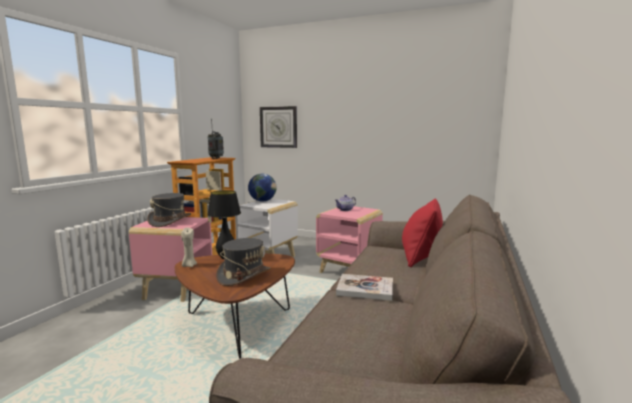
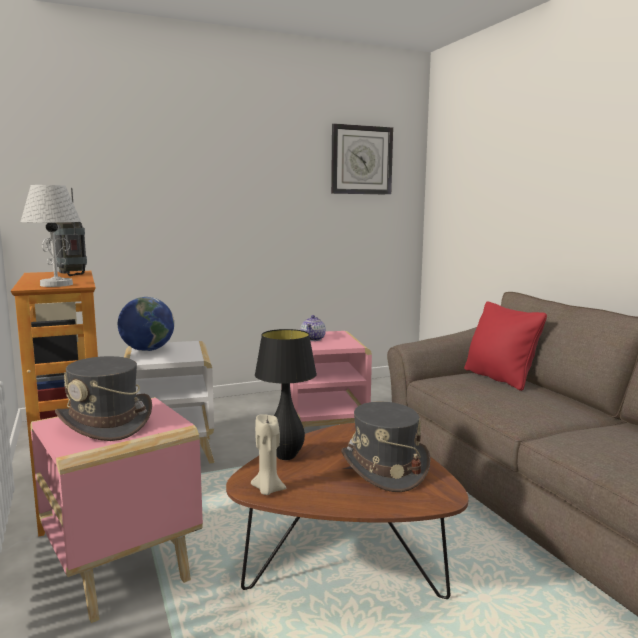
camera: 45 degrees left, 0 degrees up
(188, 161) = (57, 284): none -> white table lamp
(278, 127) = (94, 206): wall clock -> wall clock (361, 160)
(365, 288) = (558, 425): book -> none

